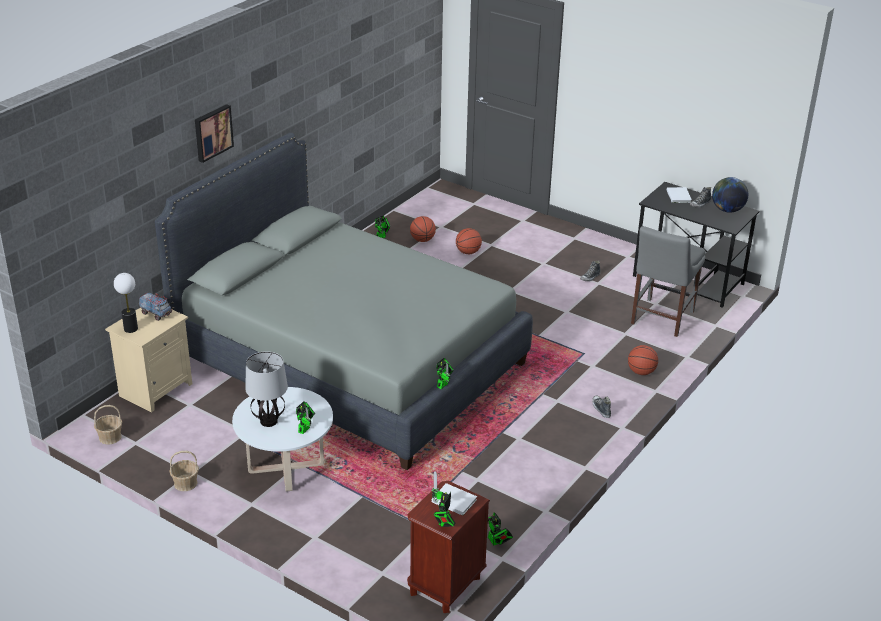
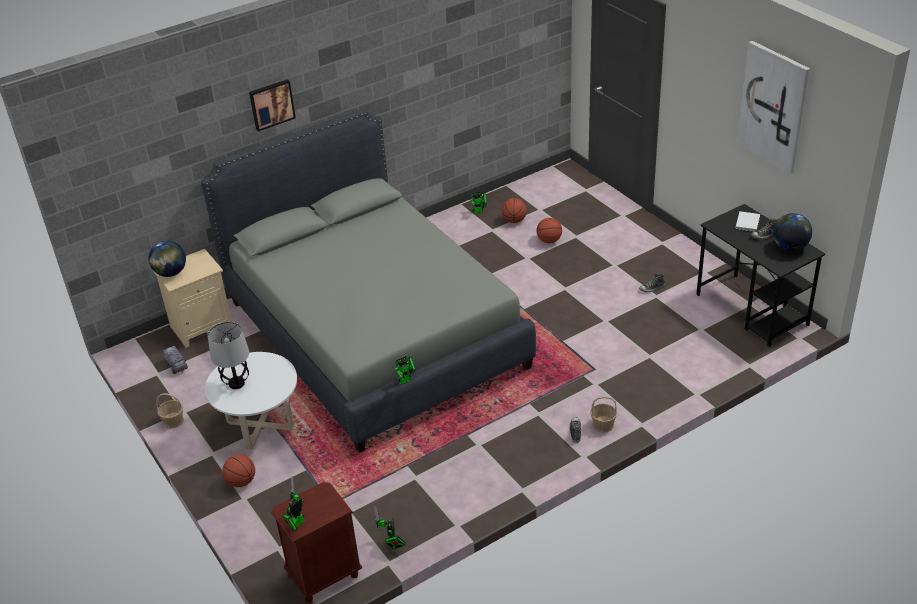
camera: 25 degrees right, 5 degrees up
(110, 437) = (141, 364): basket -> basket (603, 424)
(131, 329) = (171, 273): table lamp -> globe
(156, 314) = (199, 262): toy truck -> toy truck (177, 366)
(305, 428) = (261, 397): toy robot -> none
(453, 500) = (320, 504): white book -> none
(641, 372) = (639, 401): basketball -> basketball (241, 481)
(660, 319) = (695, 347): grey chair -> none
(695, 82) = (774, 106): none -> picture

